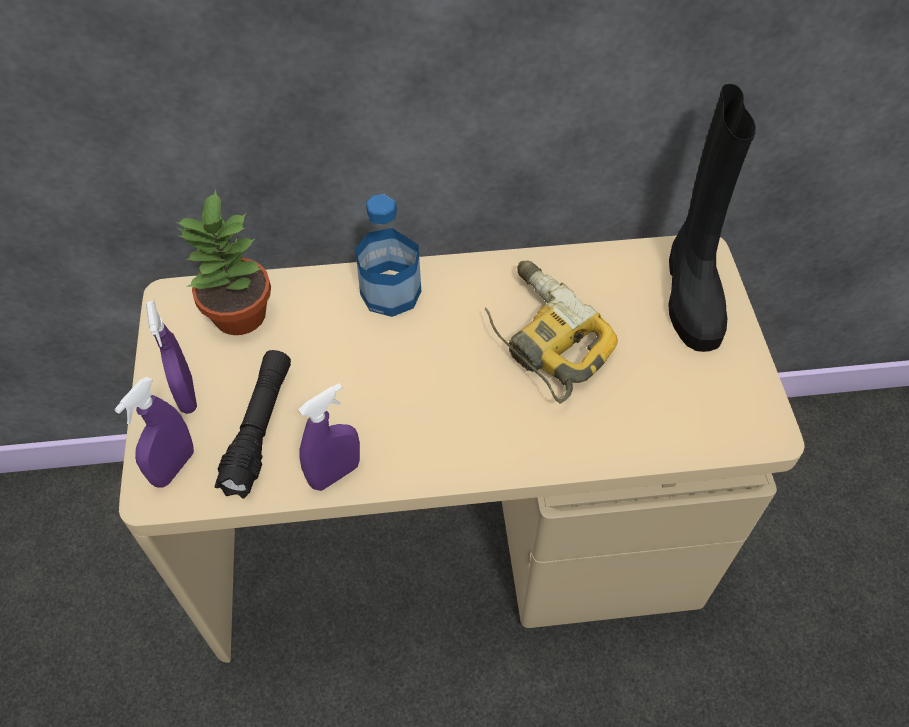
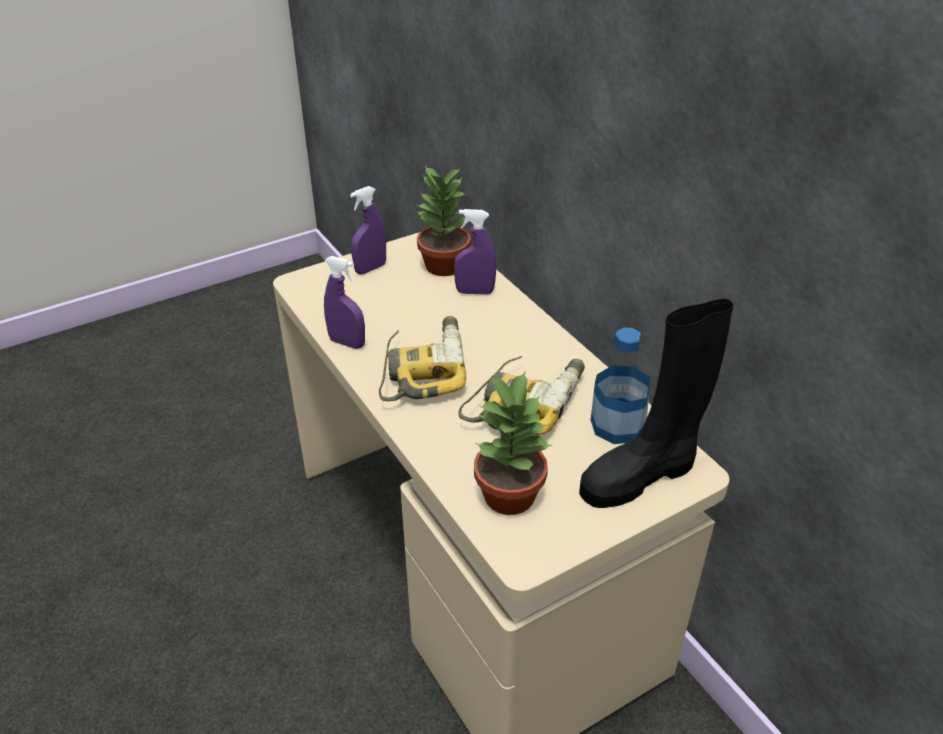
camera: 65 degrees right, 15 degrees down
(174, 467) = (317, 282): purple spray bottle -> purple spray bottle (475, 292)
(259, 429) = (362, 303): black flashlight -> none
(390, 292) = (511, 318): bottle -> bottle (618, 425)
(433, 410) = (423, 368): none -> power drill
(675, 408) = (509, 494): none -> potted plant

